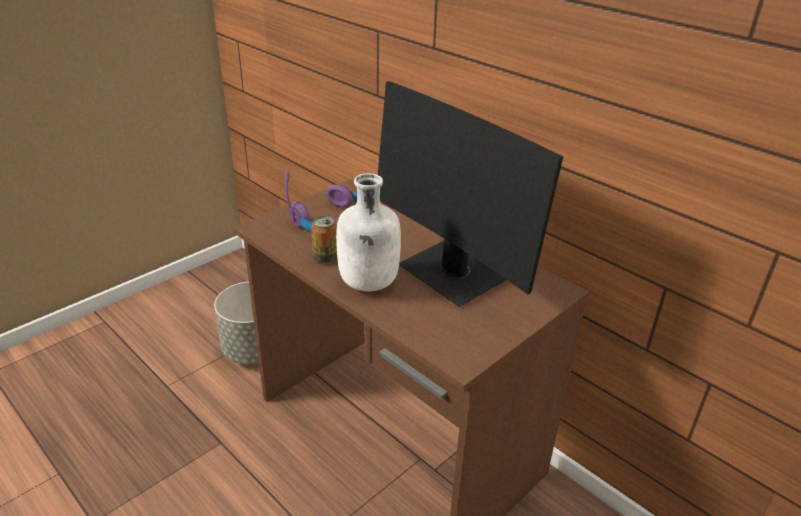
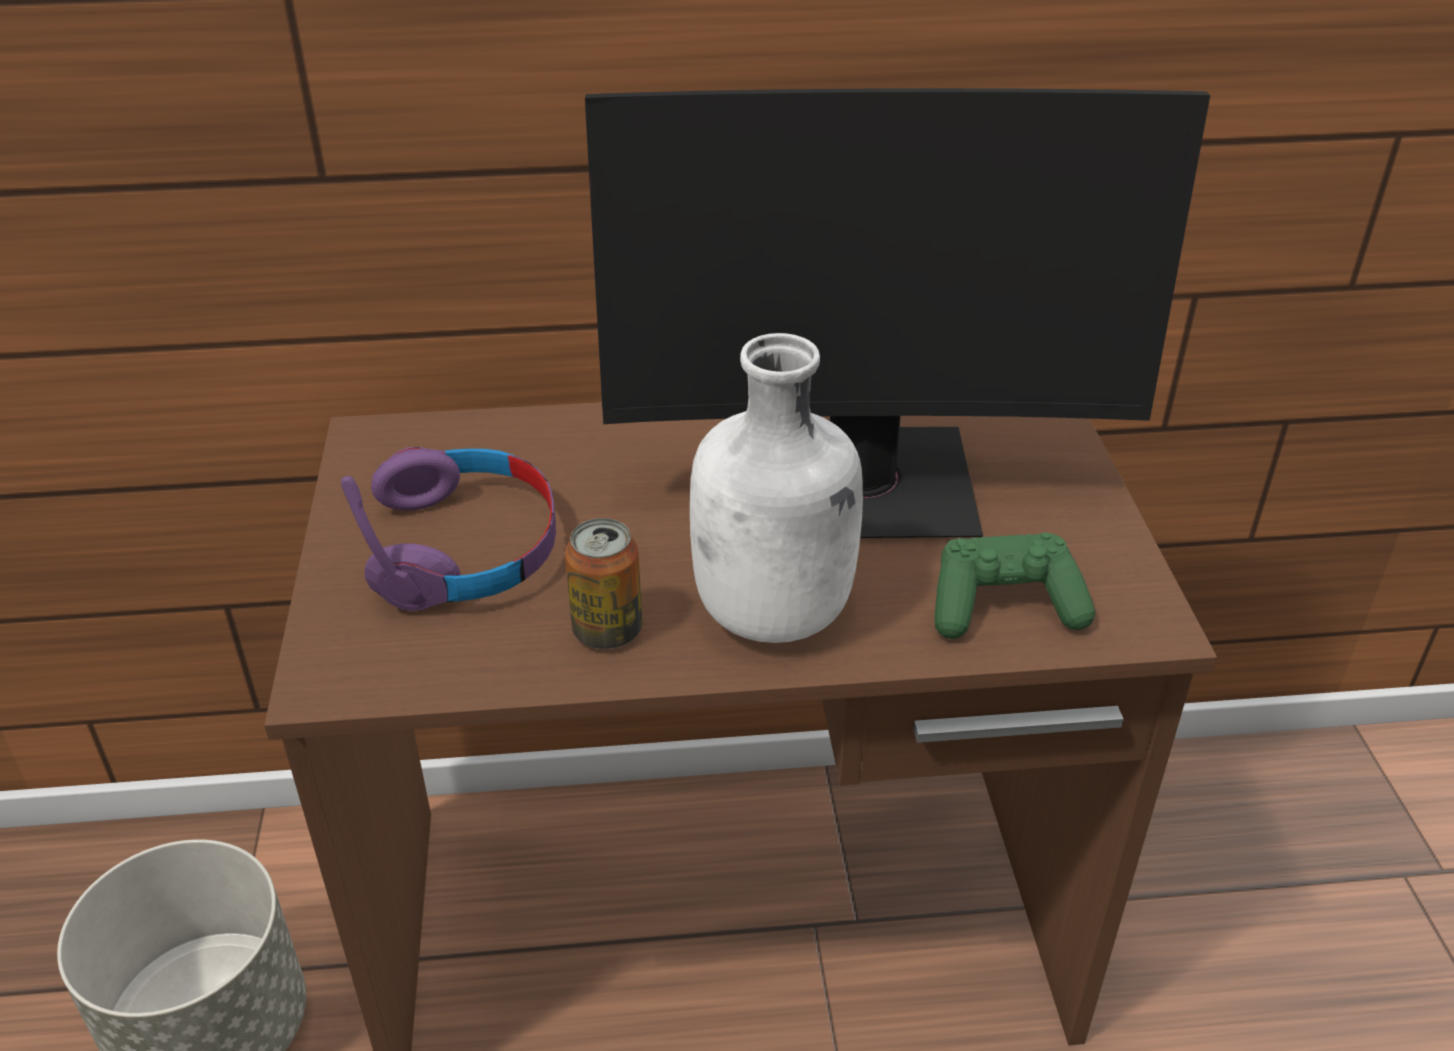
camera: 50 degrees left, 5 degrees up
(429, 326) = (1003, 607): none -> green game controller

